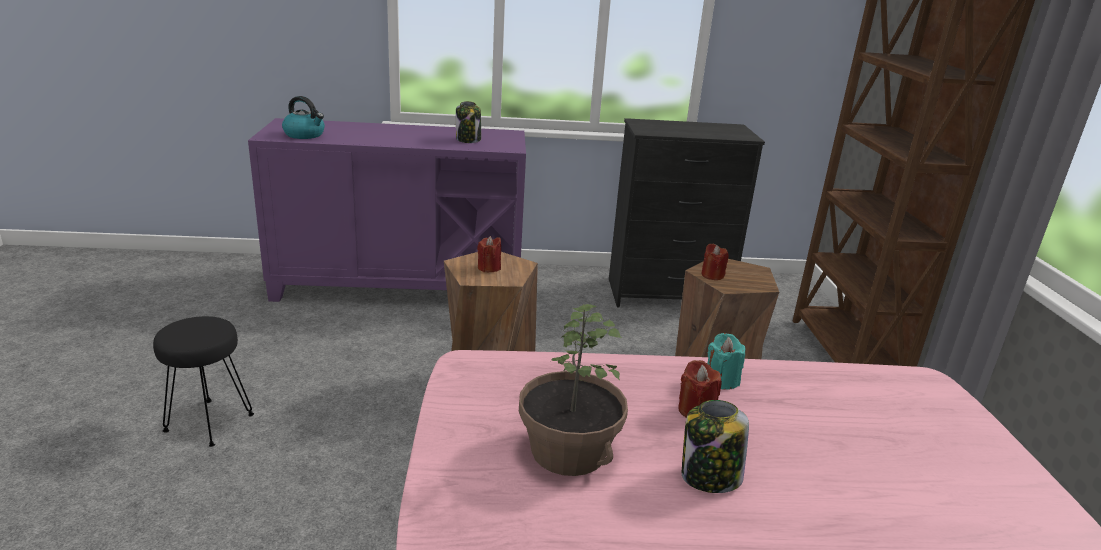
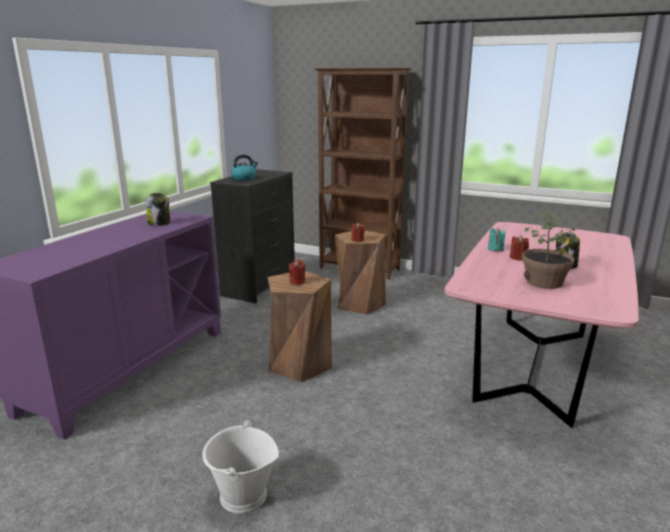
camera: 60 degrees left, 5 degrees down
(209, 422) = (243, 496): black stool -> white bucket
(305, 135) = (55, 263): kettle -> kettle (244, 178)

